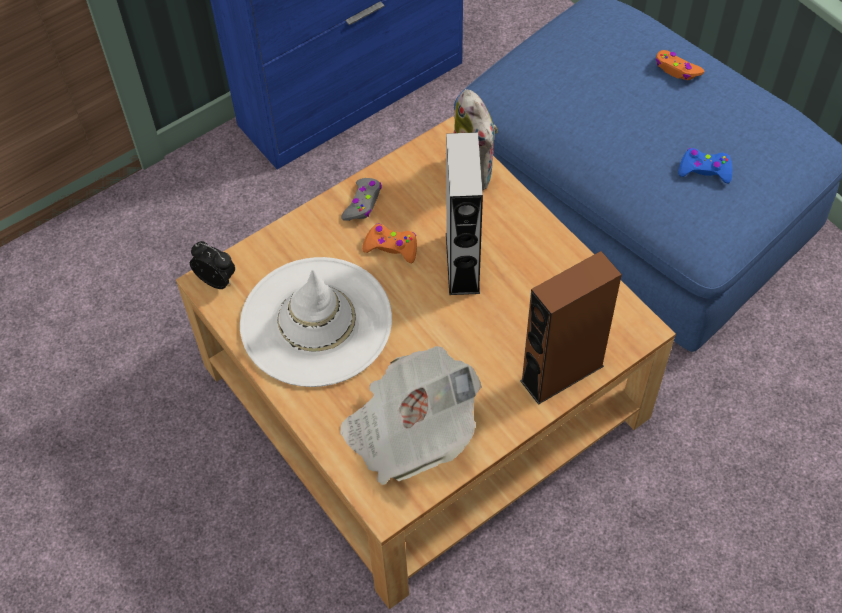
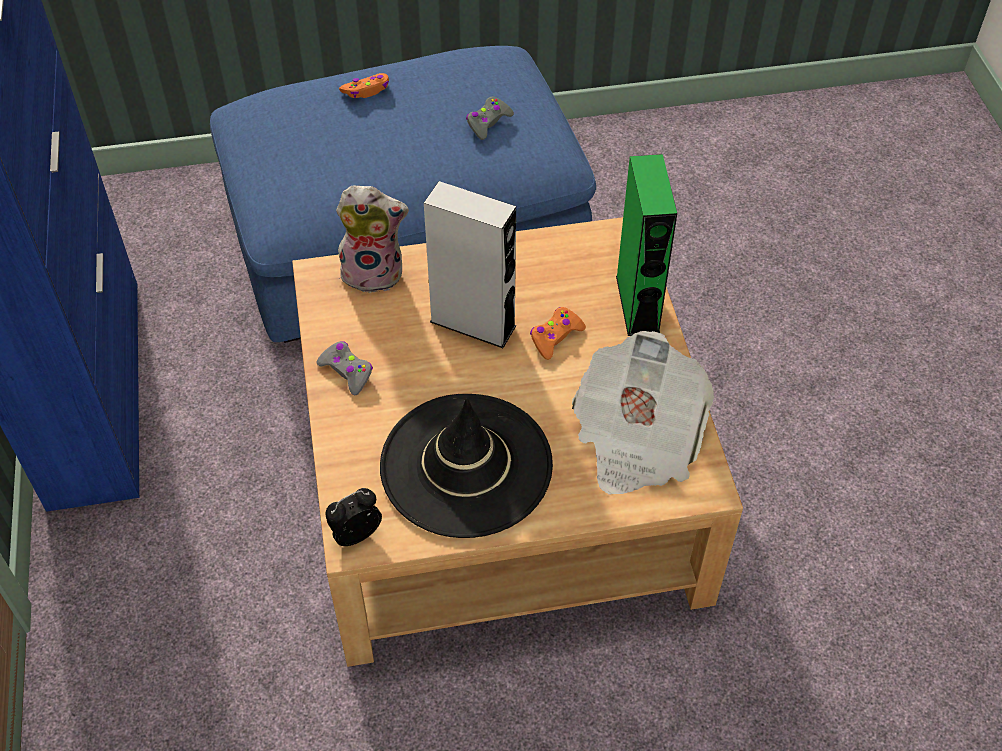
camera: 65 degrees left, 5 degrees down
(316, 321) = (466, 465): white hat -> black hat
(391, 247) = (417, 370): orange game controller -> orange game controller (555, 337)
(561, 373) = (637, 304): brown speaker -> green speaker
(704, 170) = (488, 122): blue game controller -> grey game controller

